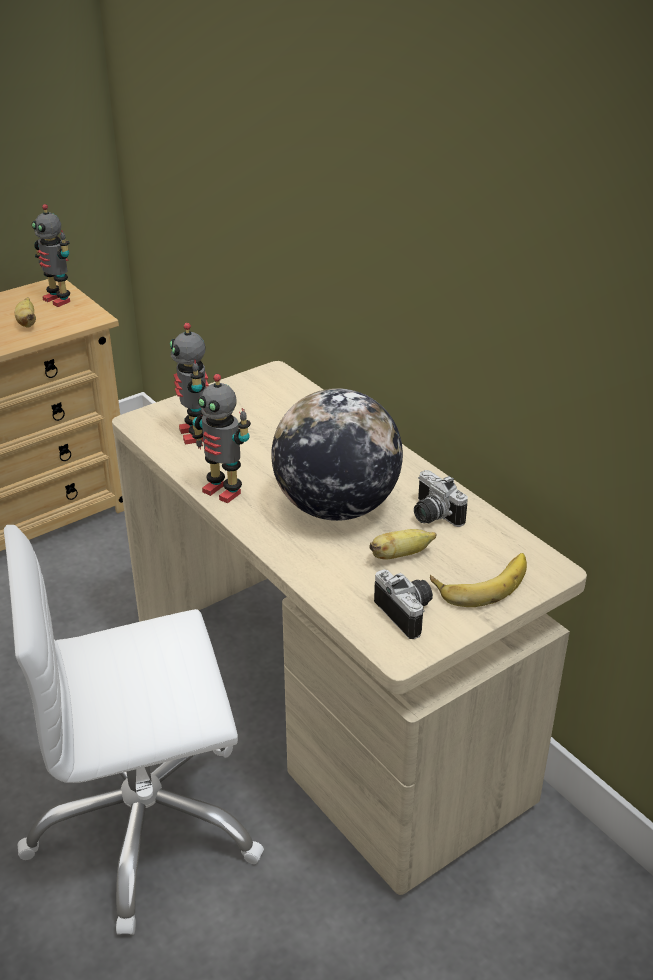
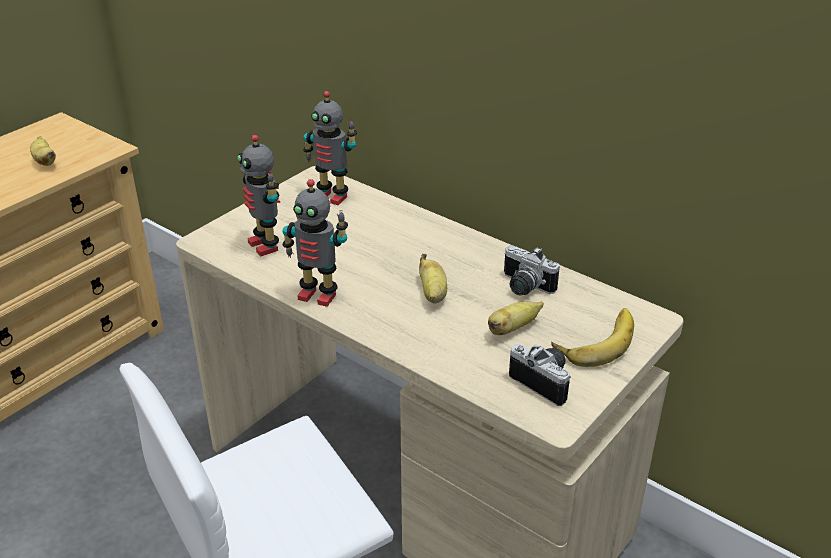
camera: 15 degrees left, 0 degrees up
(58, 300) = (68, 135): toy robot -> toy robot (332, 196)
(336, 507) = (433, 294): globe -> banana

